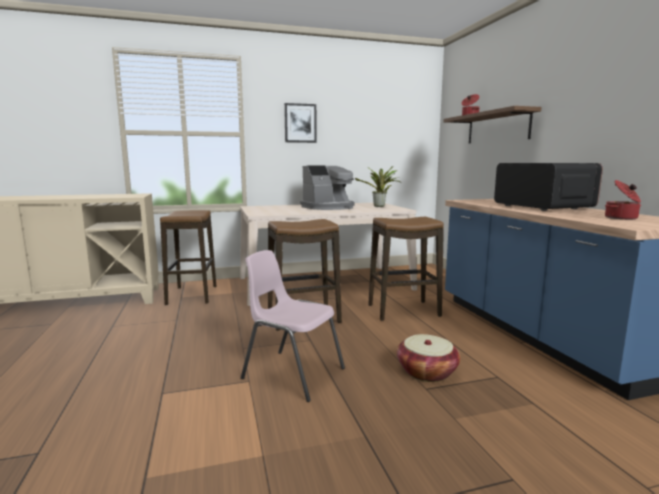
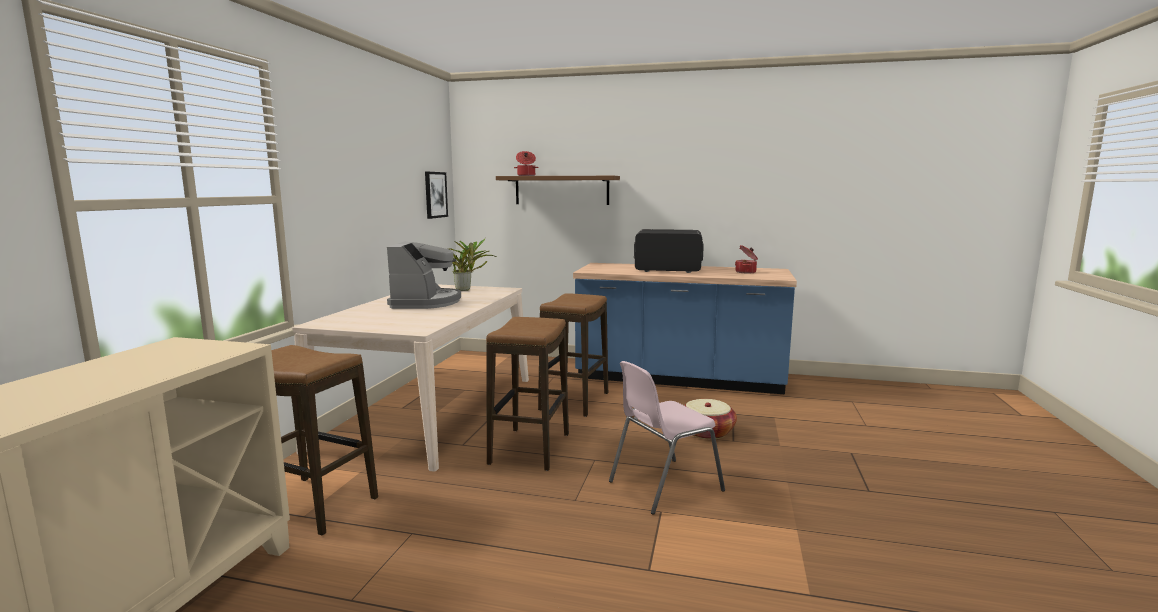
camera: 60 degrees left, 0 degrees up
(300, 123) = (342, 178): picture -> picture (435, 195)

